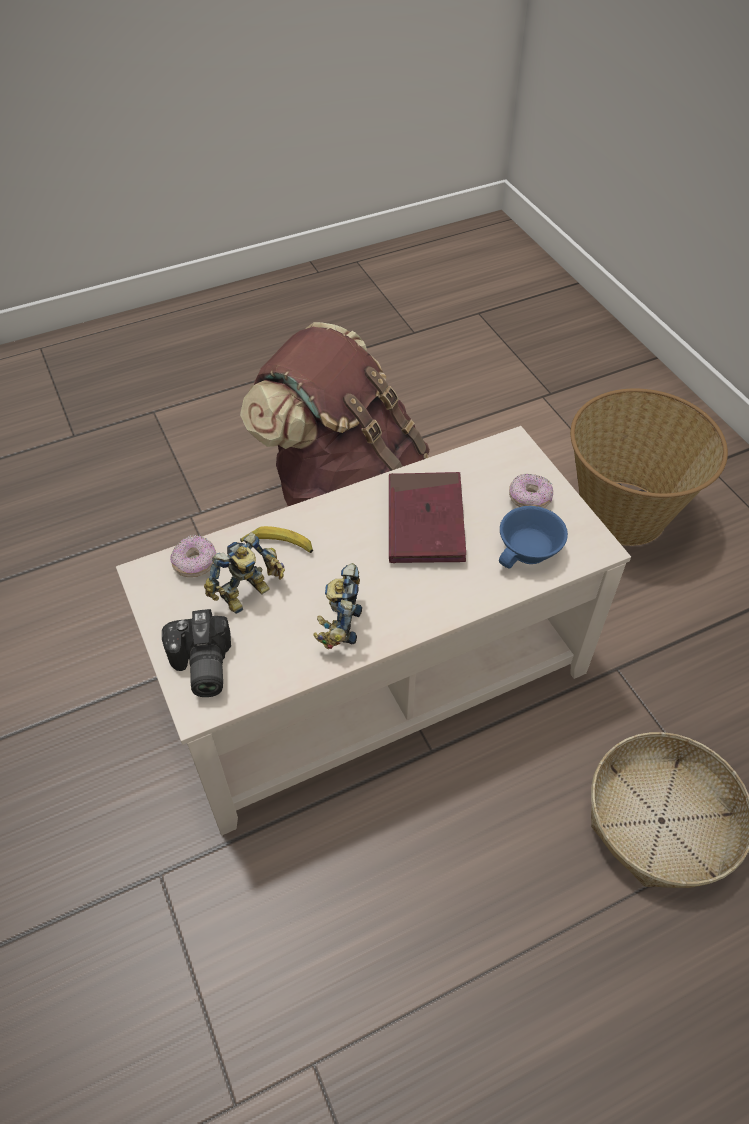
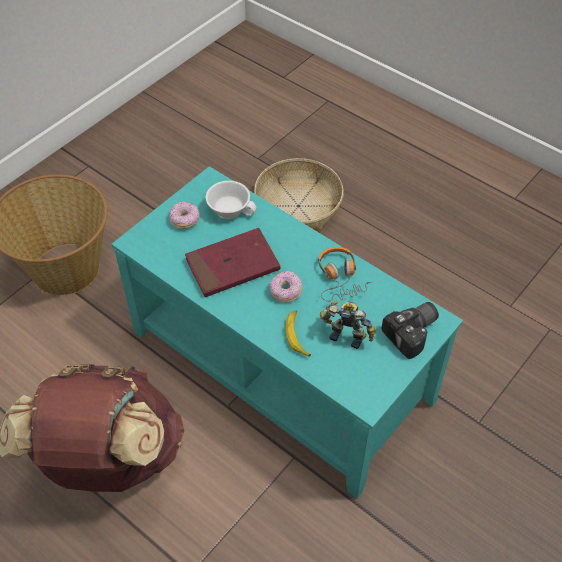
camera: 115 degrees left, 0 degrees up
(195, 564) = (341, 377): donut -> donut (285, 291)
(340, 624) = (339, 278): toy robot -> headphones
(375, 676) = (280, 365): beige coffee table -> turquoise coffee table
(530, 552) = (231, 208): blue cup -> white cup

